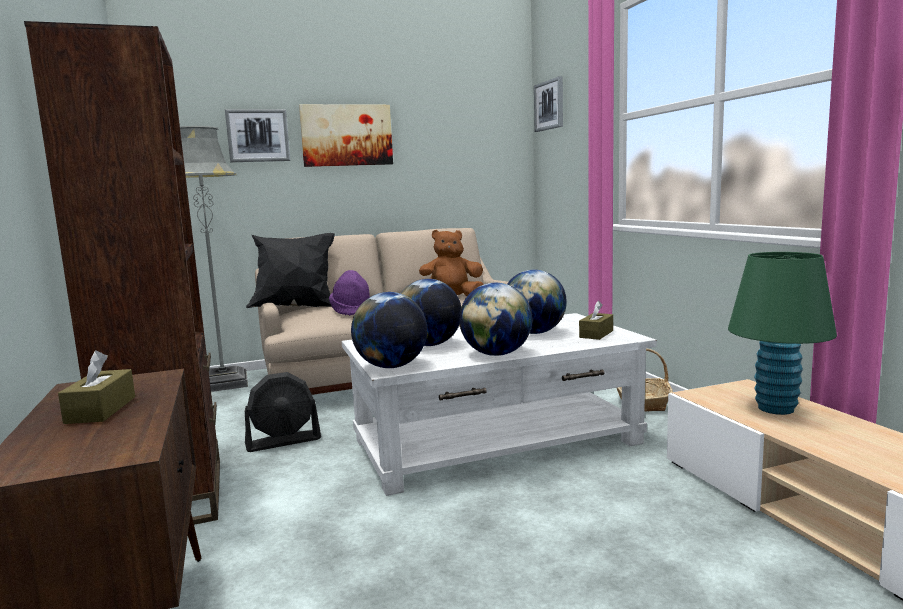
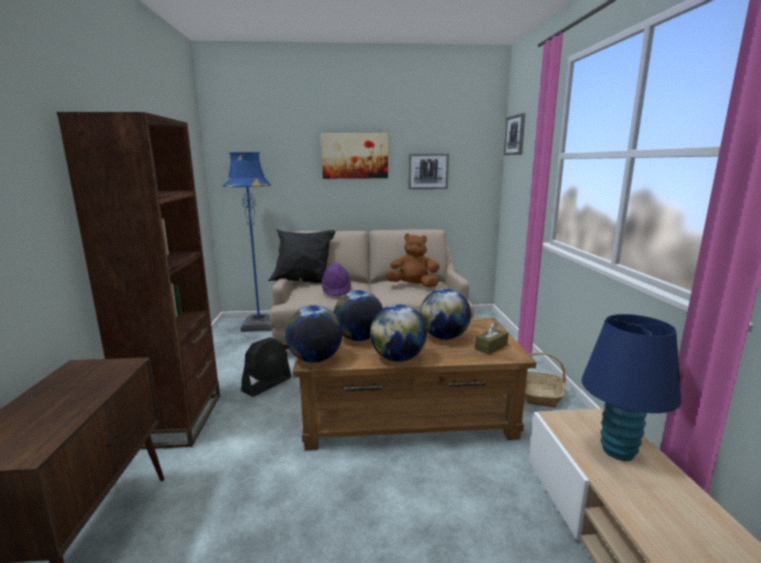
camera: 15 degrees right, 5 degrees up
(101, 410) = (62, 397): brown tissue box -> none
(224, 383) = (259, 325): grey floor lamp -> blue floor lamp
(258, 135) = (291, 155): picture -> picture (428, 171)
(283, 441) = (267, 384): black fan -> black fan turned 45 degrees counterclockwise
(496, 441) = (407, 413): white coffee table -> brown coffee table
(776, 409) = (618, 451): green table lamp -> blue table lamp

